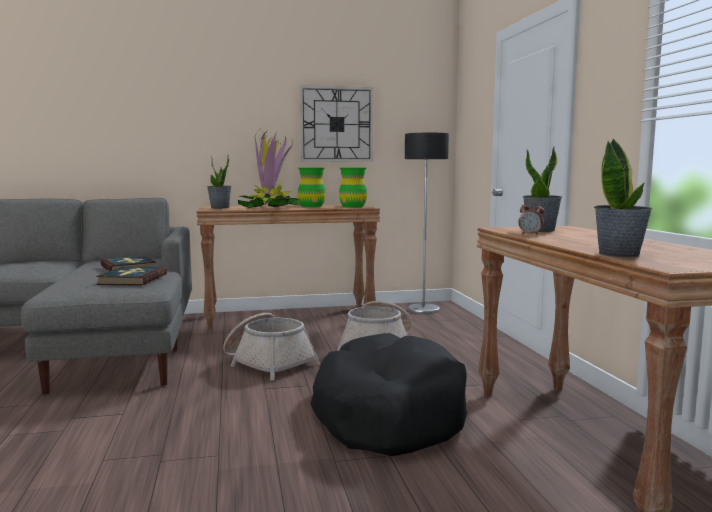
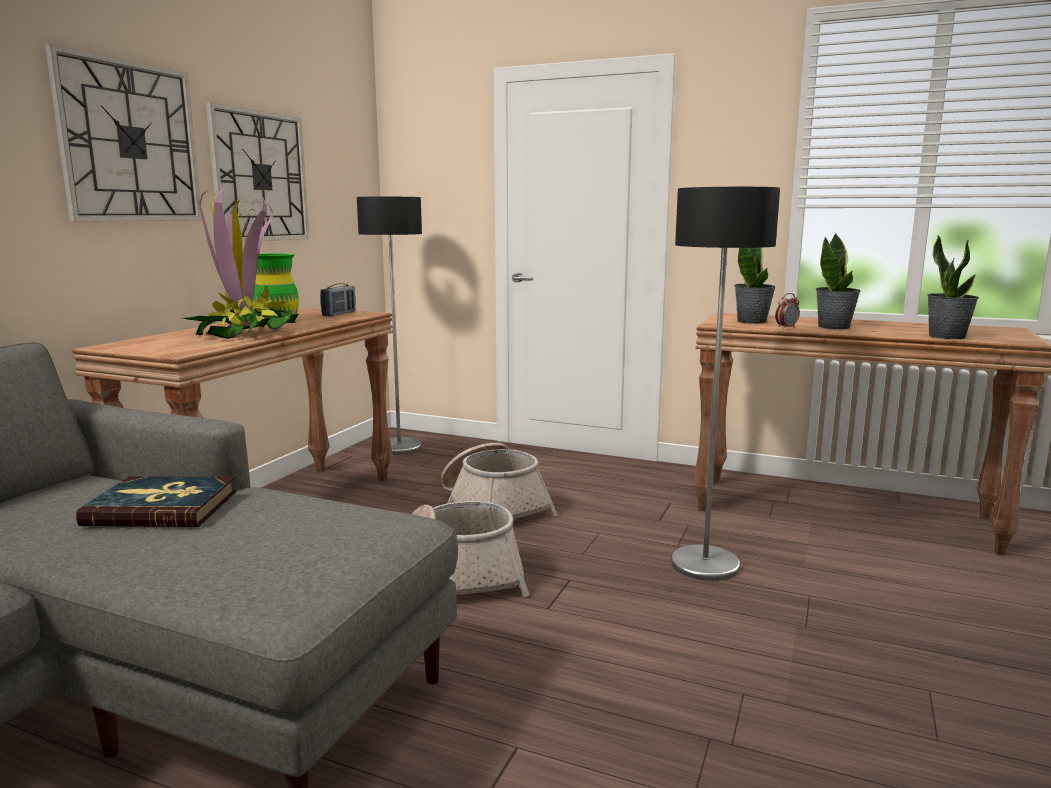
camera: 55 degrees left, 5 degrees up
(132, 279) = (299, 520): book -> none
(220, 208) = (161, 346): potted plant -> potted plant (834, 327)
(248, 110) = (130, 142): none -> wall clock
(353, 206) = (339, 314): green vase -> radio
(388, 414) = (705, 564): black dog bed -> floor lamp

